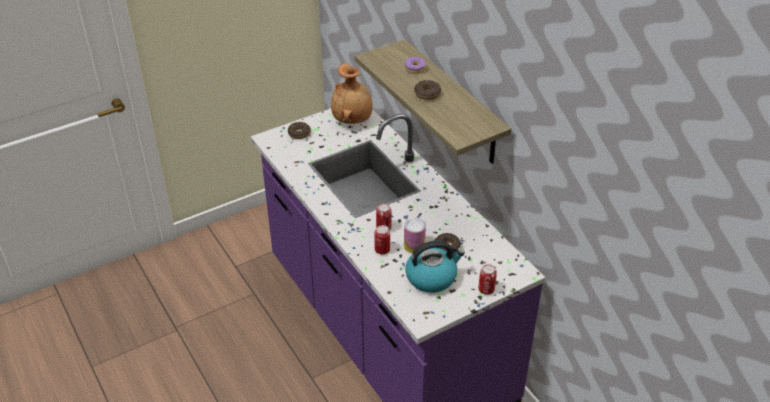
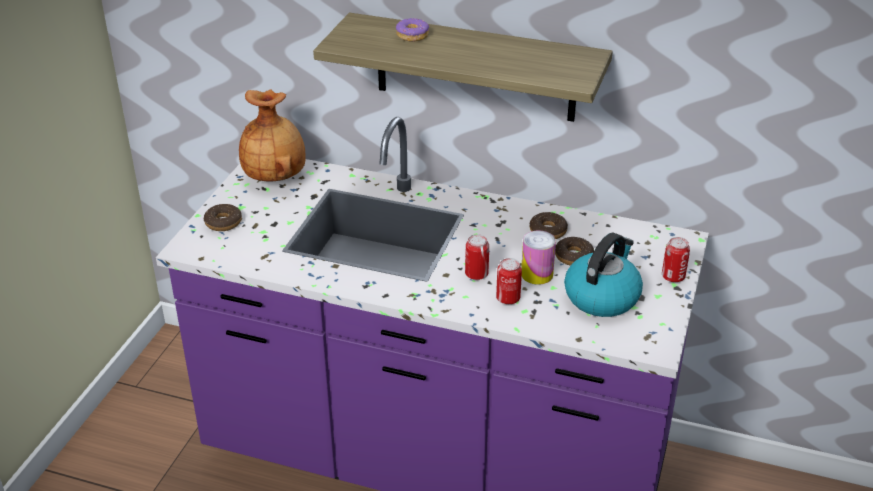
camera: 40 degrees left, 5 degrees down
(427, 93) = (468, 54): donut -> donut (548, 231)

